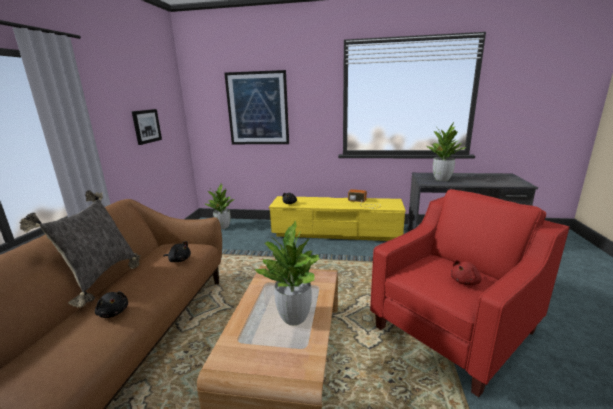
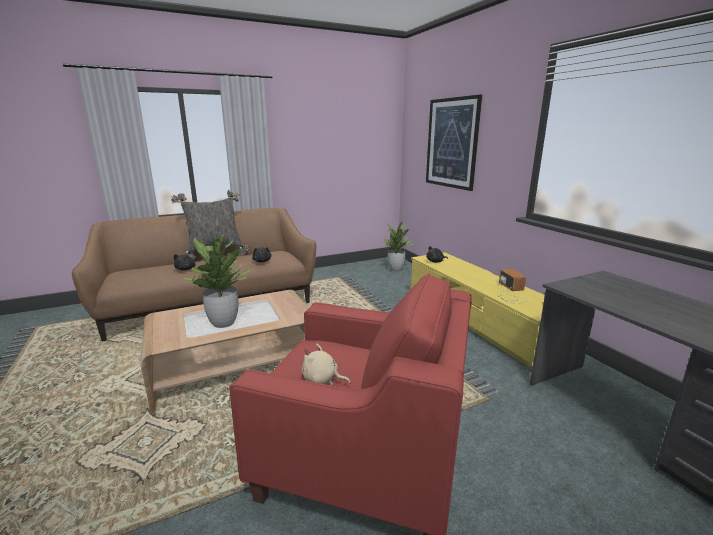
camera: 55 degrees right, 0 degrees up
(146, 126) = (338, 152): picture -> none
(441, 179) = (612, 292): potted plant -> none
(465, 282) = (322, 380): red plush toy -> beige plush toy

